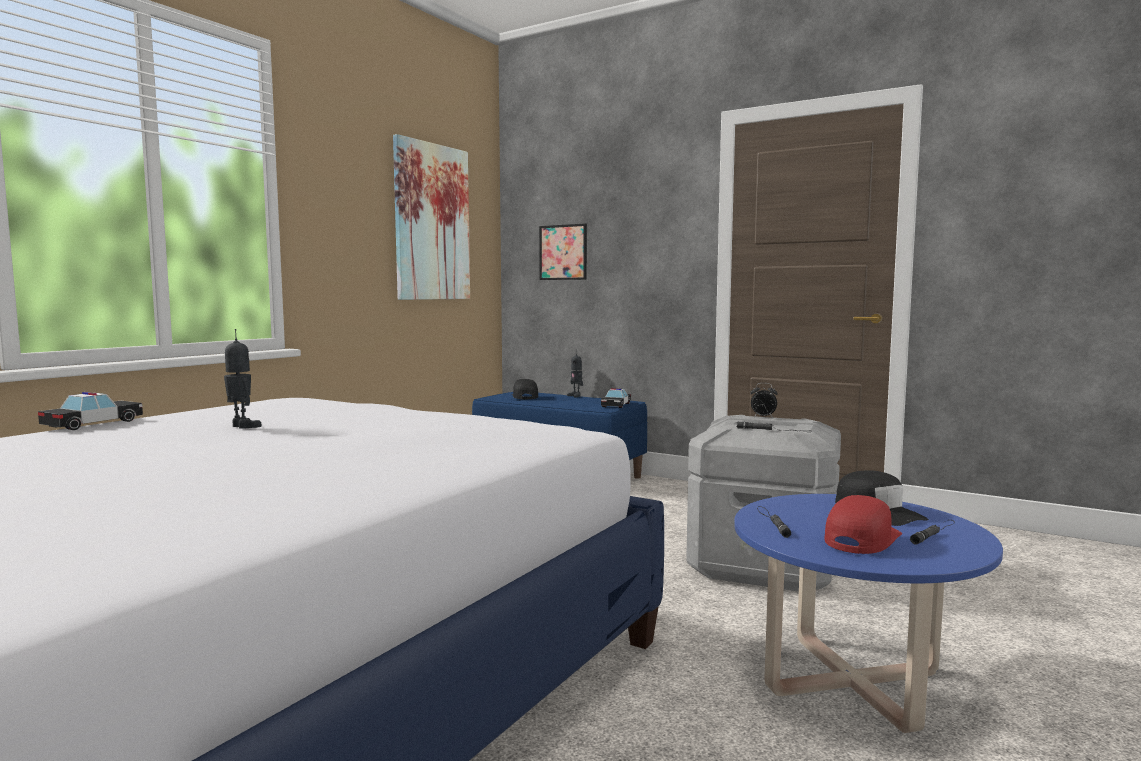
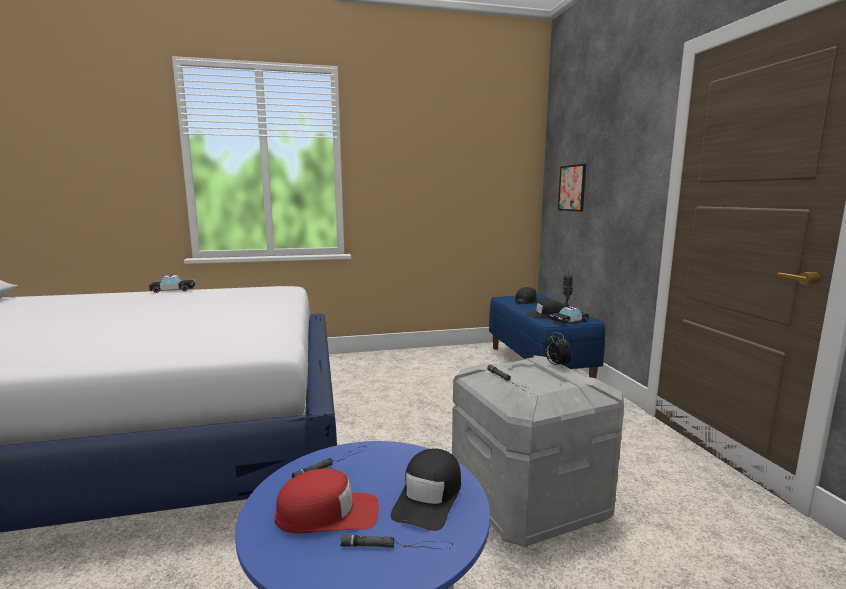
camera: 45 degrees right, 5 degrees up
(242, 426) = (192, 303): toy robot -> none
(432, 222) = (469, 169): picture -> none
(581, 404) = (545, 315): none -> black cap

